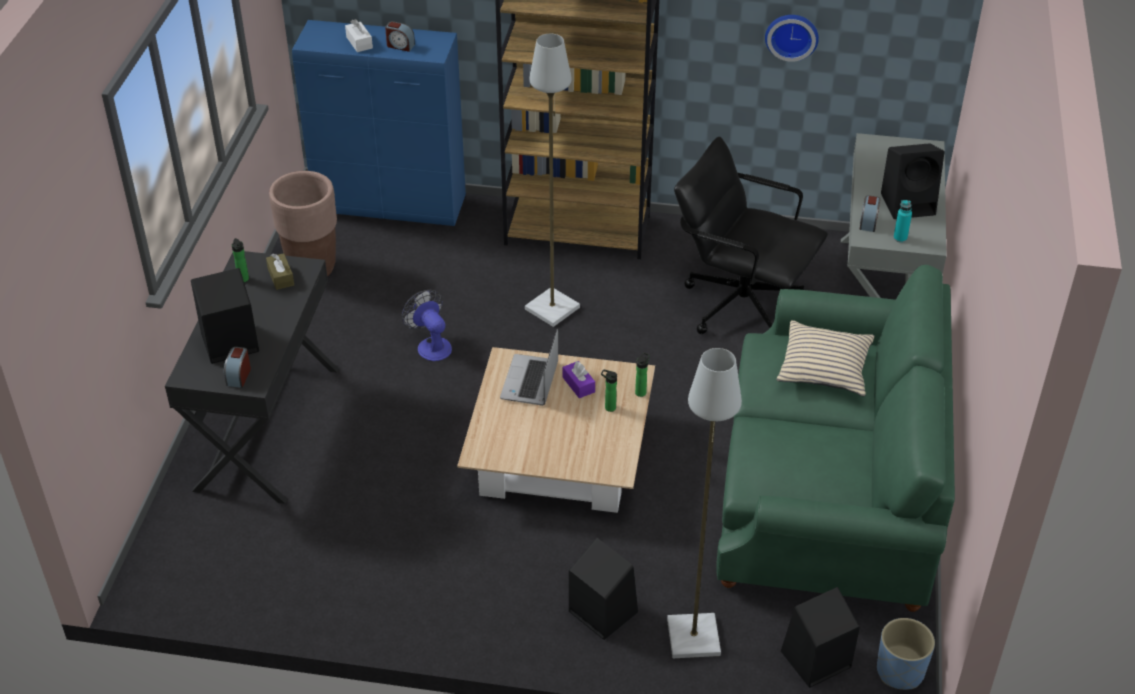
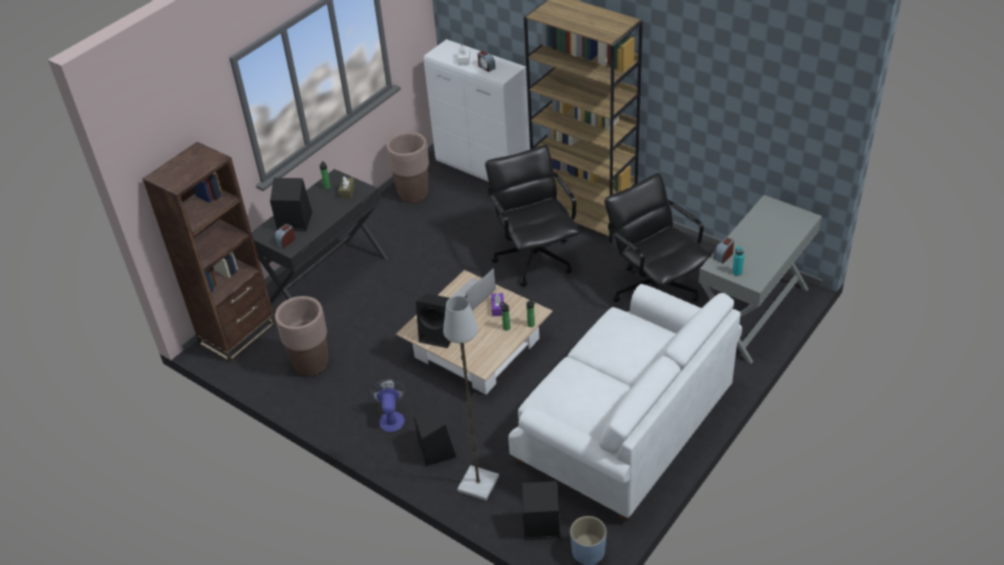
camera: 30 degrees right, 0 degrees up
(176, 550) = (238, 333): none -> brown bookcase
(329, 557) = (311, 365): none -> brown planter
(391, 206) = (483, 168): blue cabinet -> white cabinet
(431, 345) = (448, 260): fan -> fan (391, 418)
(552, 308) = (535, 258): grey floor lamp -> black office chair
(792, 35) = (725, 115): wall clock -> none
(825, 367) = (639, 342): beige pillow -> none
(827, 491) = (624, 426): green sofa -> white sofa
(909, 203) = (762, 251): black speaker -> black speaker (439, 334)

